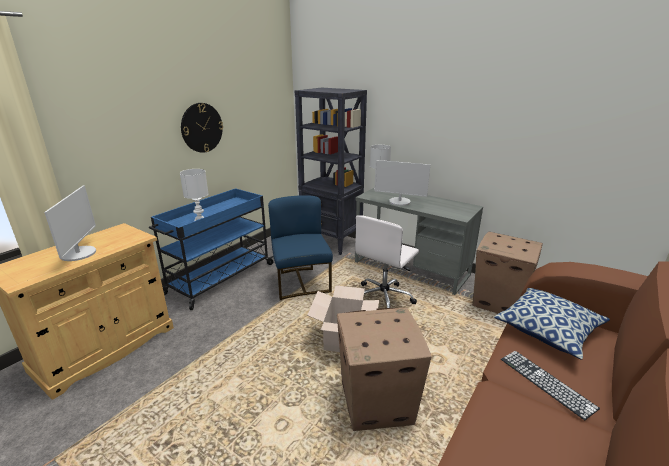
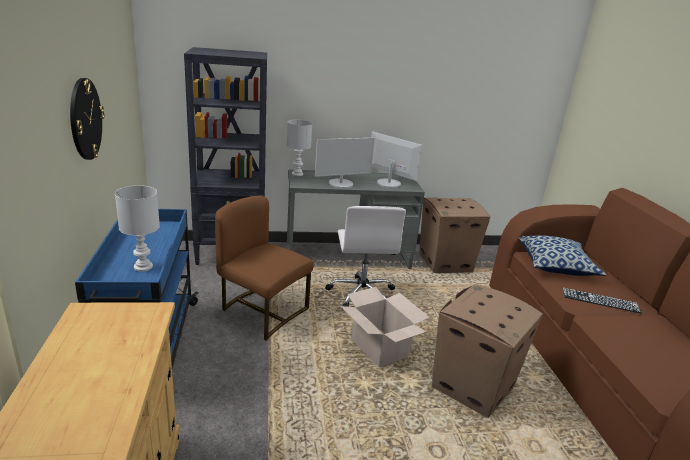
camera: 45 degrees left, 0 degrees up
(79, 253) = (104, 369): monitor -> monitor (389, 183)
(301, 282) = (262, 311): blue chair -> brown chair

